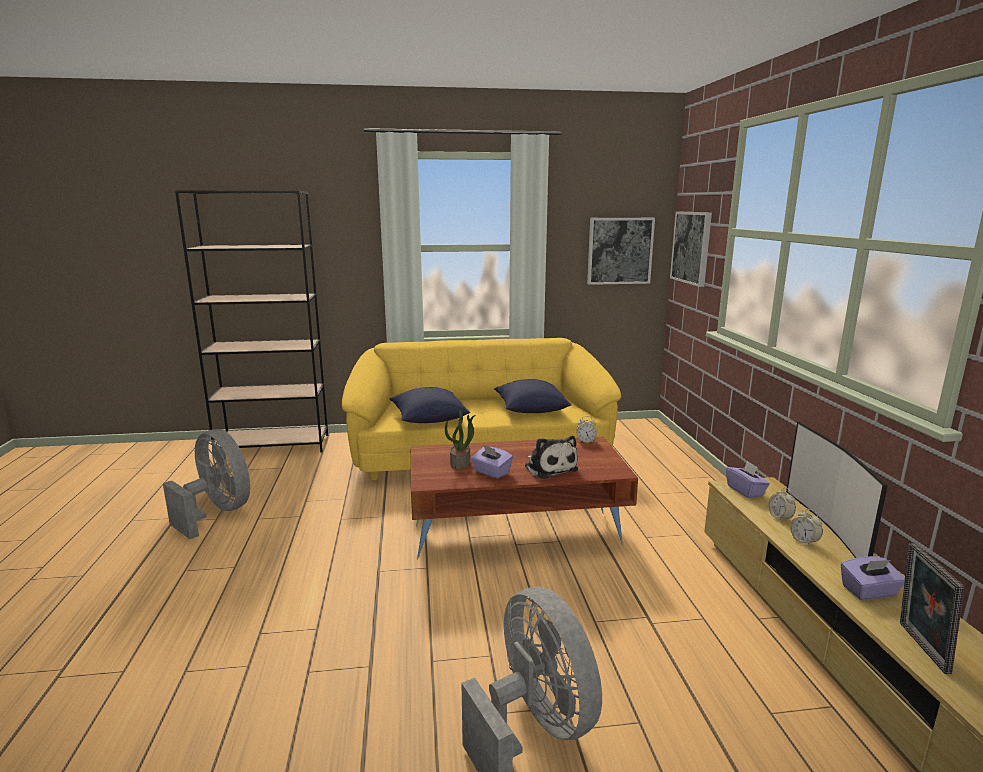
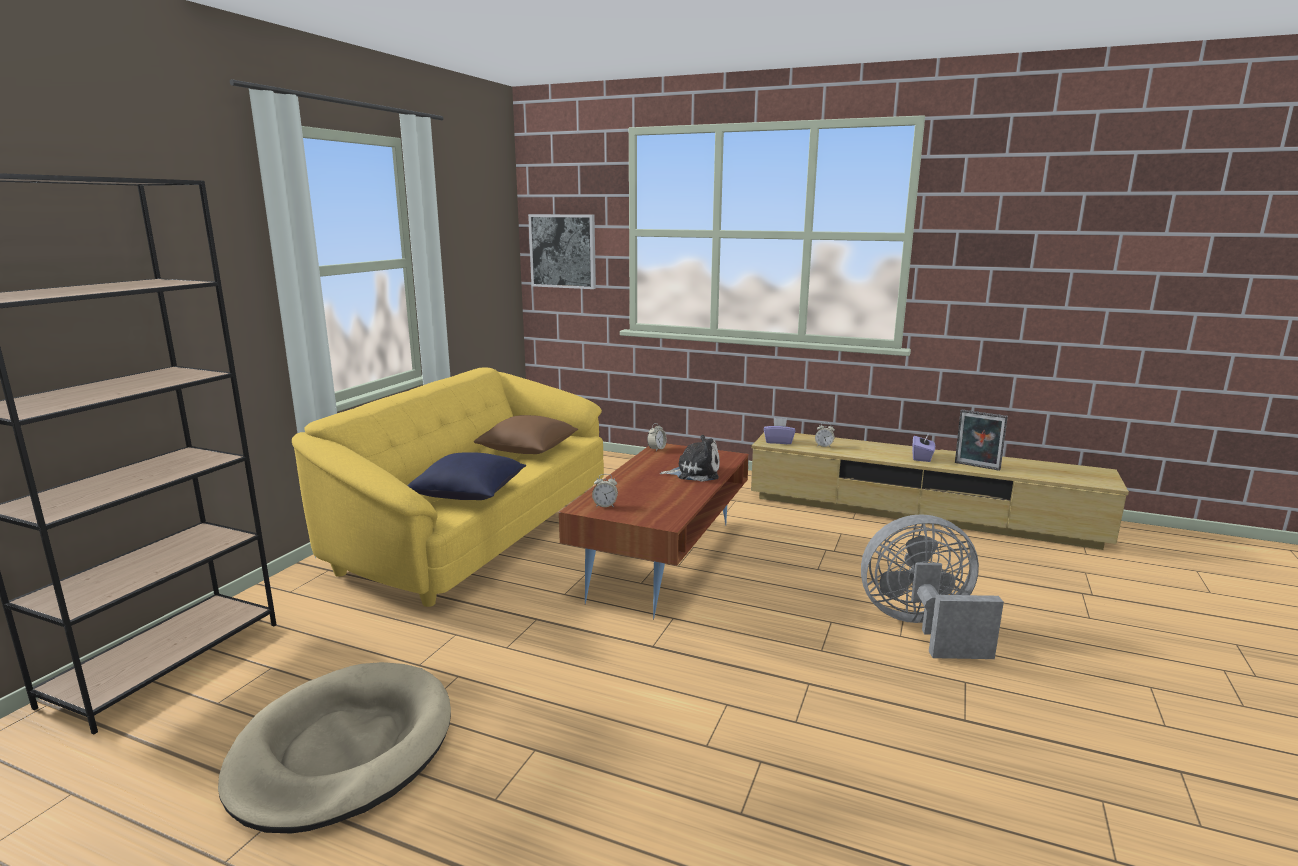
camera: 60 degrees left, 0 degrees up
(217, 512) = (343, 750): grey fan -> beige dog bed
(460, 463) = (639, 500): potted plant -> none
(491, 472) = (676, 493): purple tissue box -> none
(531, 410) = (528, 451): blue pillow -> brown pillow
(619, 251) = (487, 260): picture -> none
(804, 541) = (858, 451): alarm clock -> alarm clock (605, 505)
(828, 527) = (846, 440): television -> none

